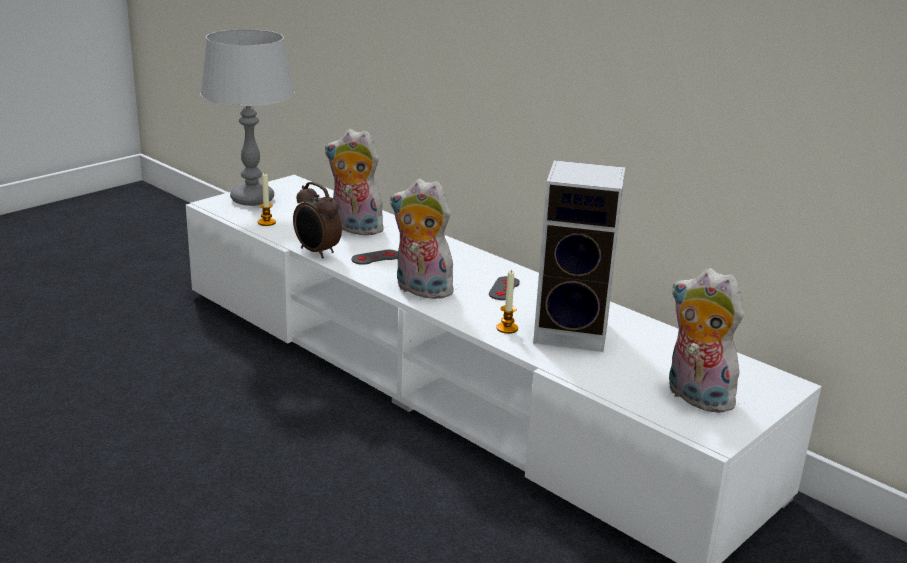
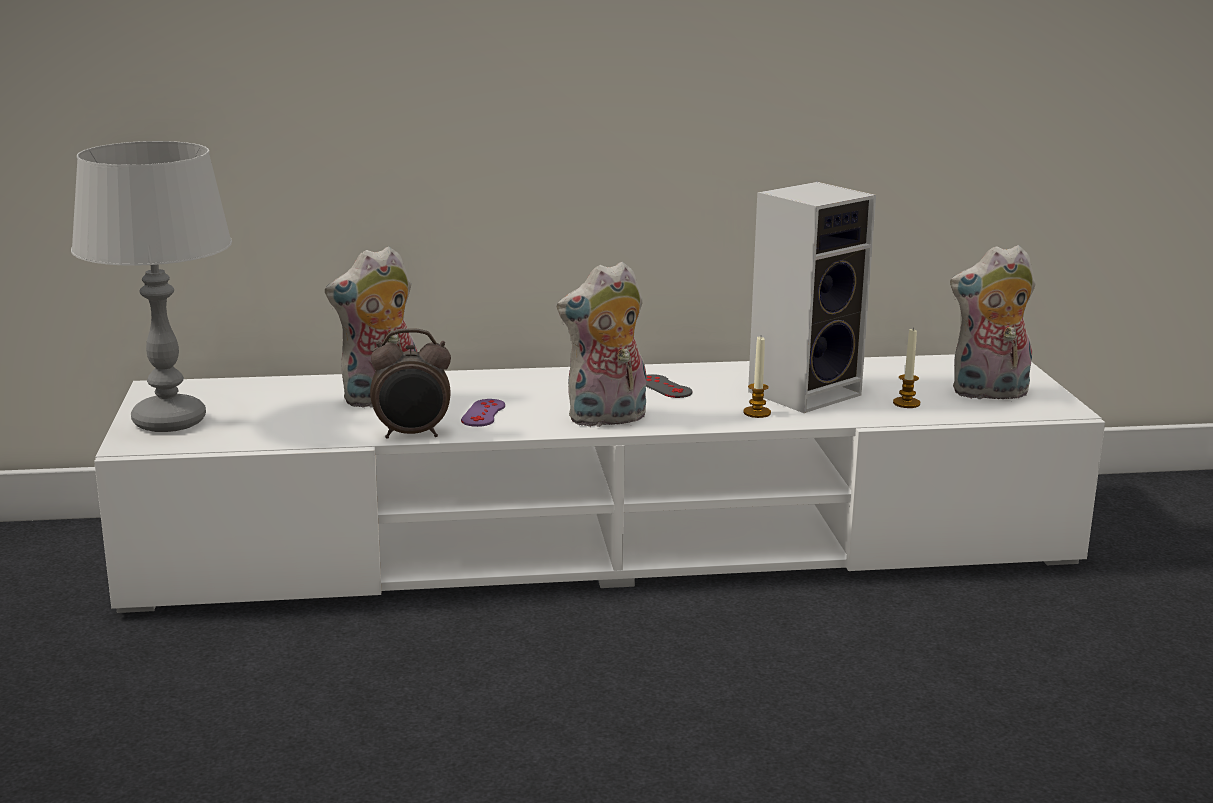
camera: 50 degrees left, 5 degrees down
(266, 222) = (265, 434): candle -> candle (906, 403)
(376, 257) = (483, 413): grey game controller -> purple game controller

